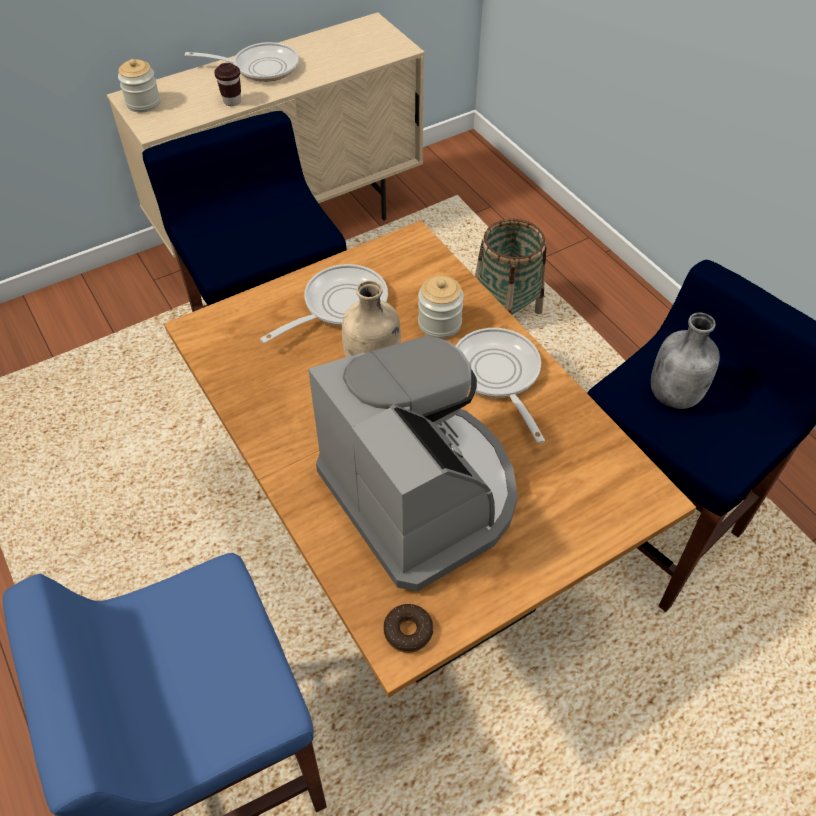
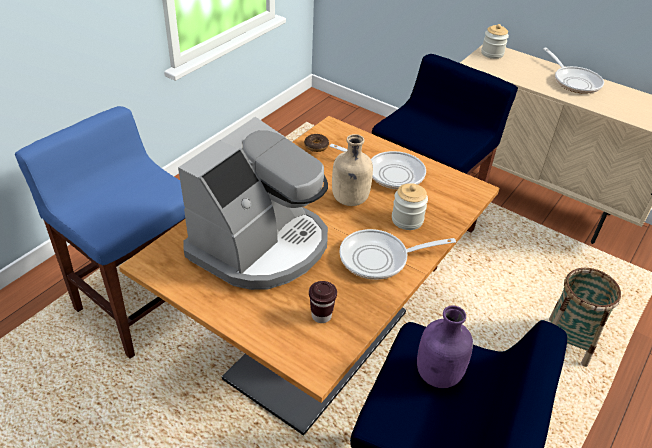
camera: 65 degrees right, 10 degrees down
(232, 101) = (529, 81): brown cup -> brown cup (321, 316)
(408, 631) = (160, 264): donut -> donut (316, 146)
(498, 376) = (379, 259): frying pan -> frying pan turned 150 degrees counterclockwise
(675, 395) = (439, 375): grey bottle -> purple bottle

